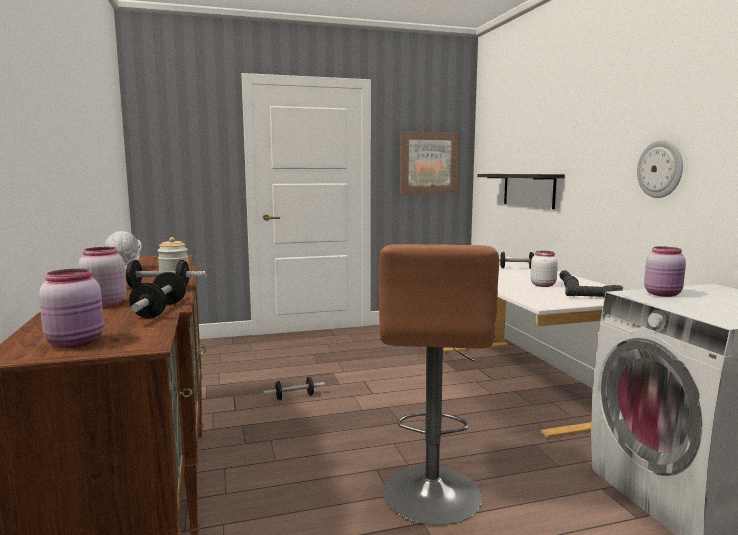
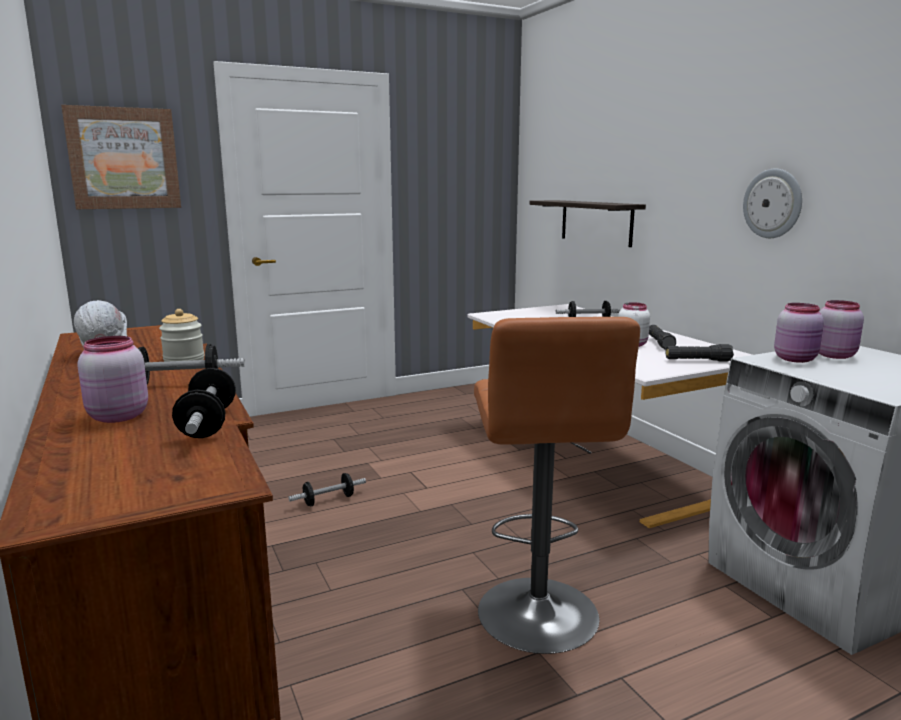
camera: 10 degrees left, 5 degrees up
(77, 342) = (127, 488): pink jar -> pink jar (835, 355)
(428, 163) = (463, 185): picture -> picture (124, 158)

